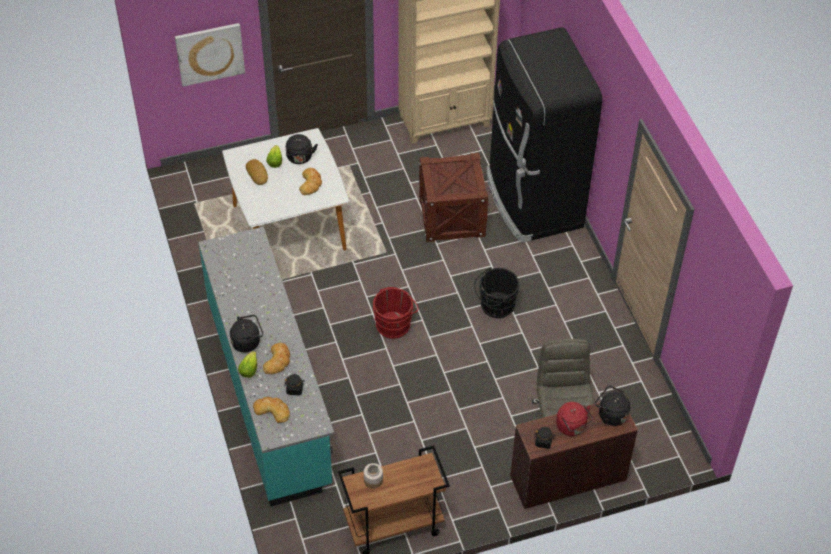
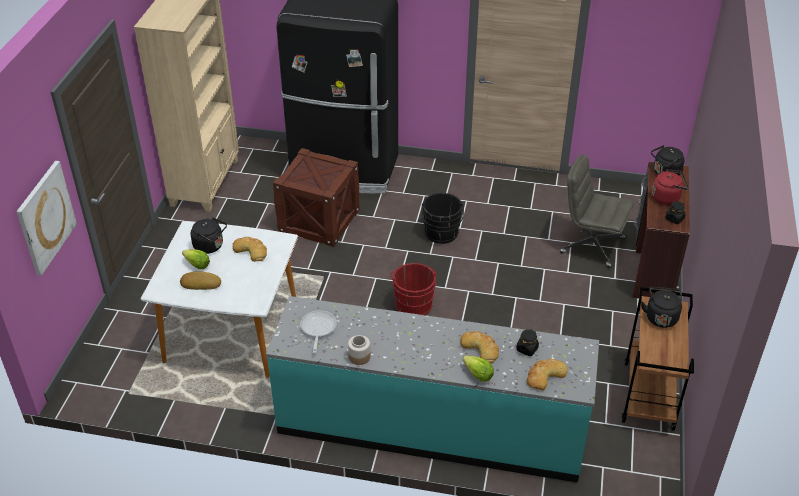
camera: 60 degrees left, 10 degrees down
(239, 258) = (317, 329): none -> frying pan
(247, 342) = (439, 363): black kettle -> black kettle (661, 317)
(373, 480) = (654, 347): jar -> jar (359, 357)

